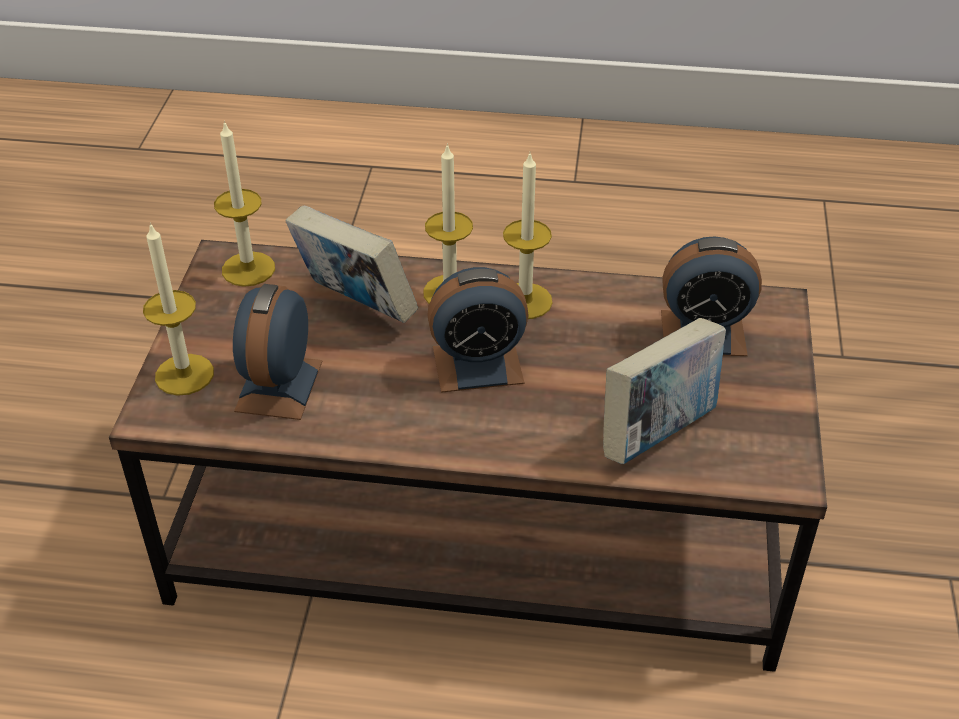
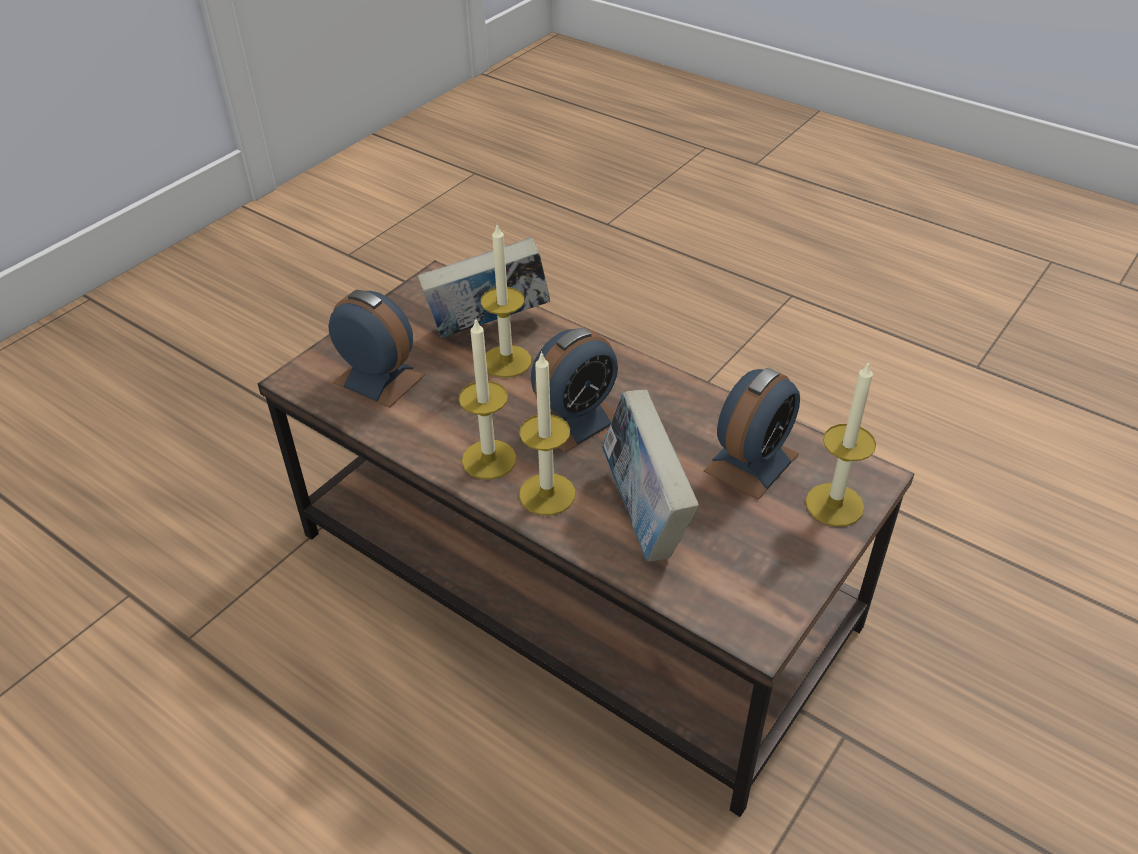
camera: 150 degrees left, 0 degrees up
(248, 269) = (732, 605): candle -> candle (506, 361)
(477, 365) = (575, 419): alarm clock -> alarm clock turned 120 degrees clockwise

